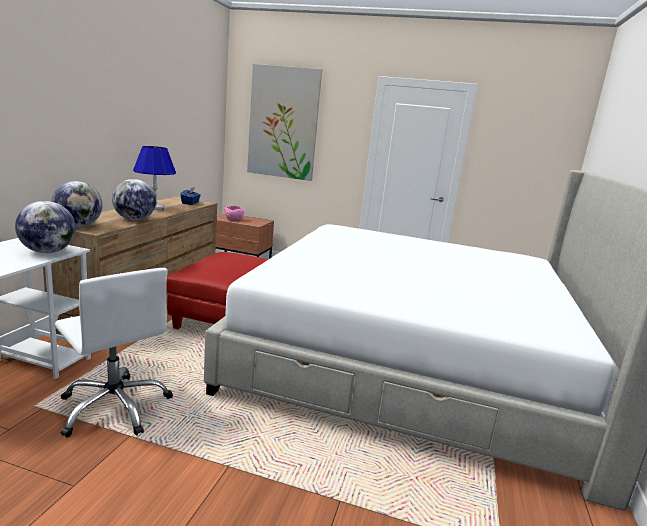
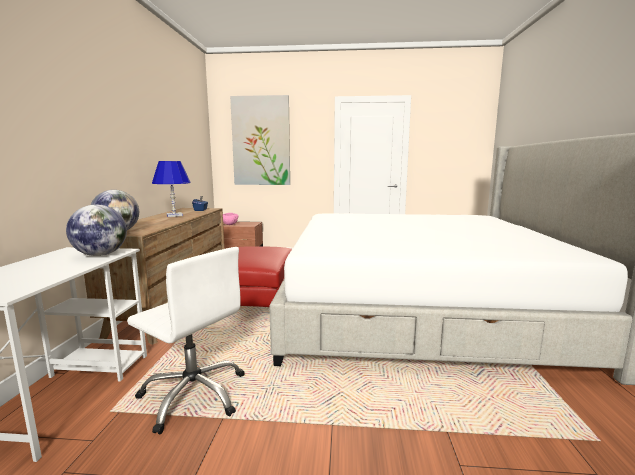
camera: 10 degrees left, 5 degrees down
(134, 219) = (165, 223): globe -> none

